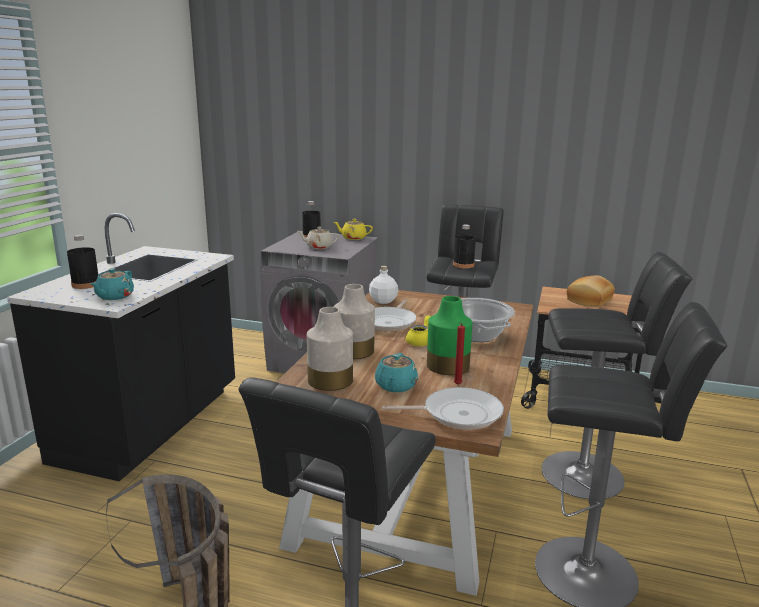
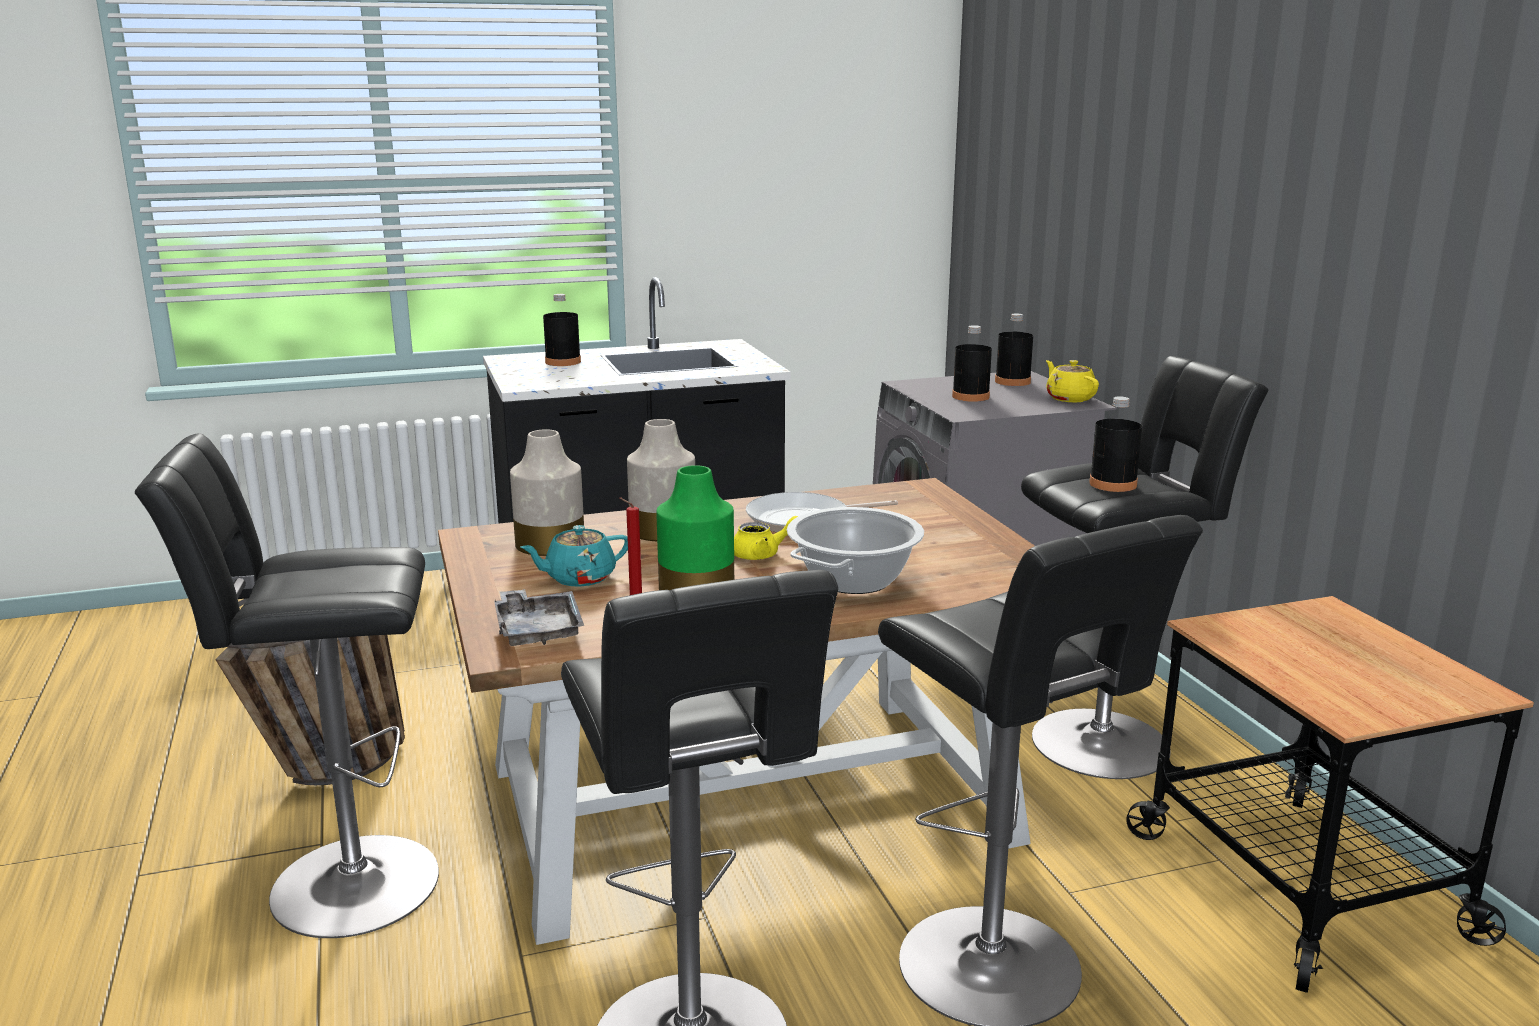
camera: 55 degrees right, 0 degrees up
(114, 296) = (544, 379): turquoise teapot -> none
(318, 247) = (970, 396): beige teapot -> black bottle
(383, 301) = (883, 496): white bottle -> none
(457, 414) = (538, 630): frying pan -> grey tray
(590, 300) = (1352, 653): bread -> none

